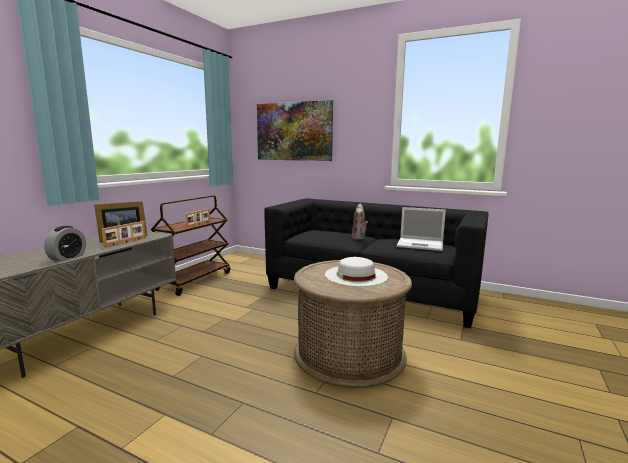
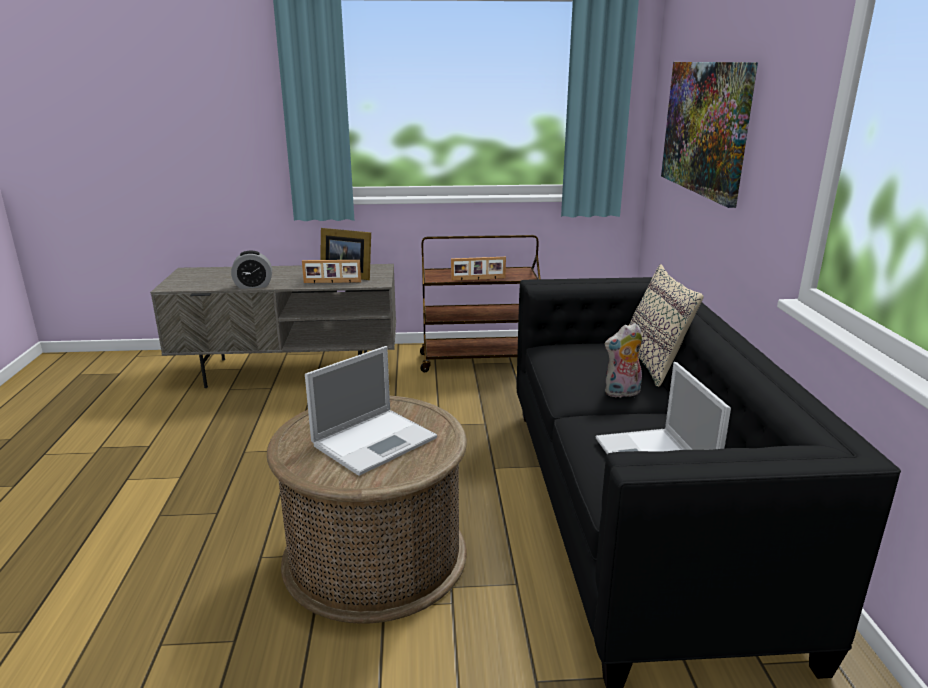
camera: 60 degrees right, 10 degrees up
(340, 230) = (652, 366): none -> beige pillow
(356, 275) = (376, 440): white hat -> laptop

